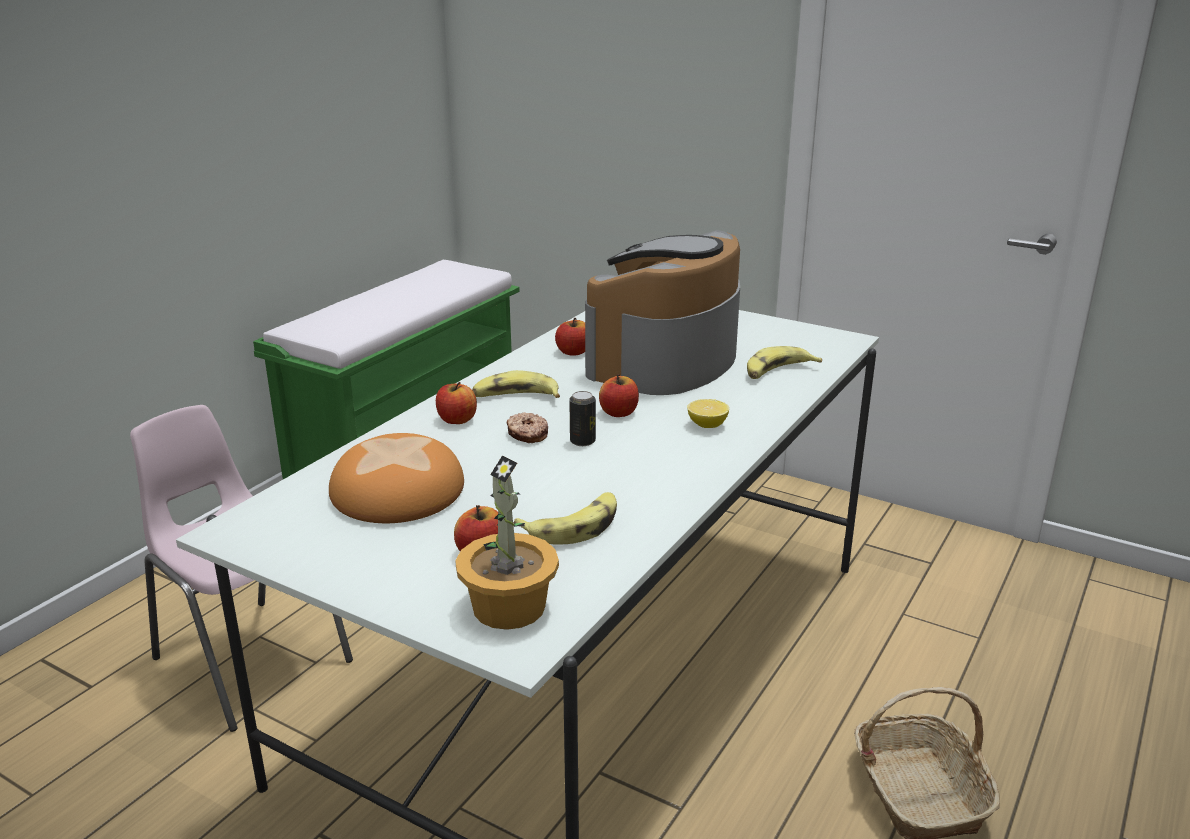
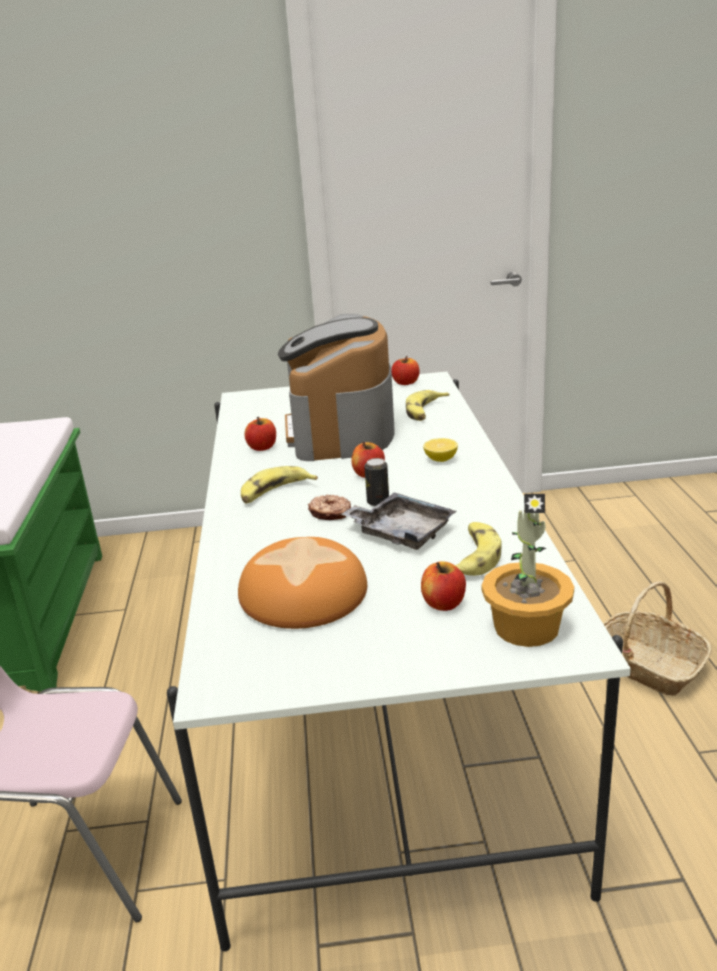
camera: 35 degrees left, 0 degrees up
(456, 420) = (257, 526): apple -> apple (406, 383)
(555, 476) = (401, 532): none -> grey tray

